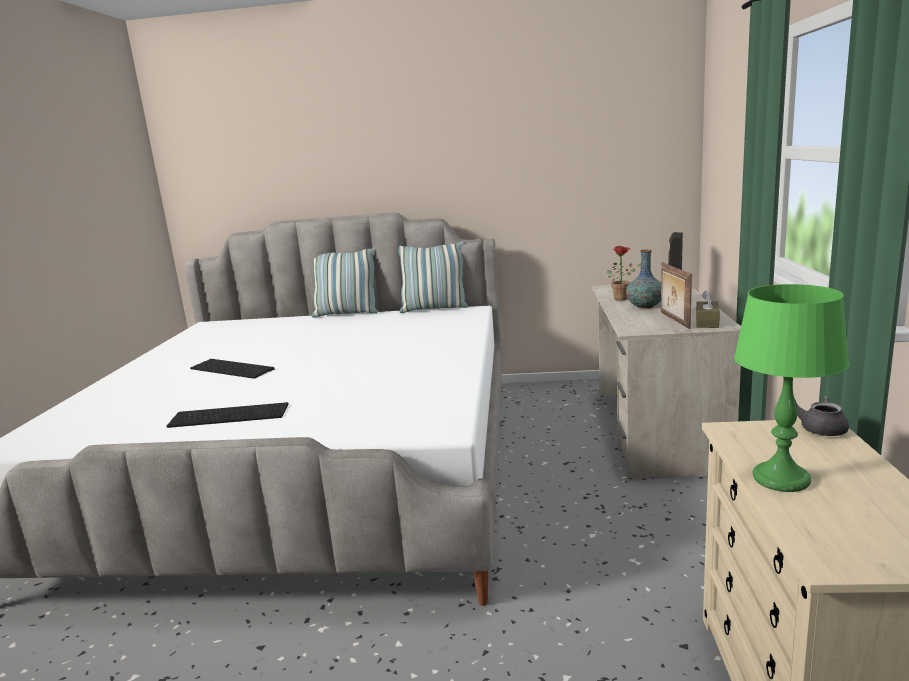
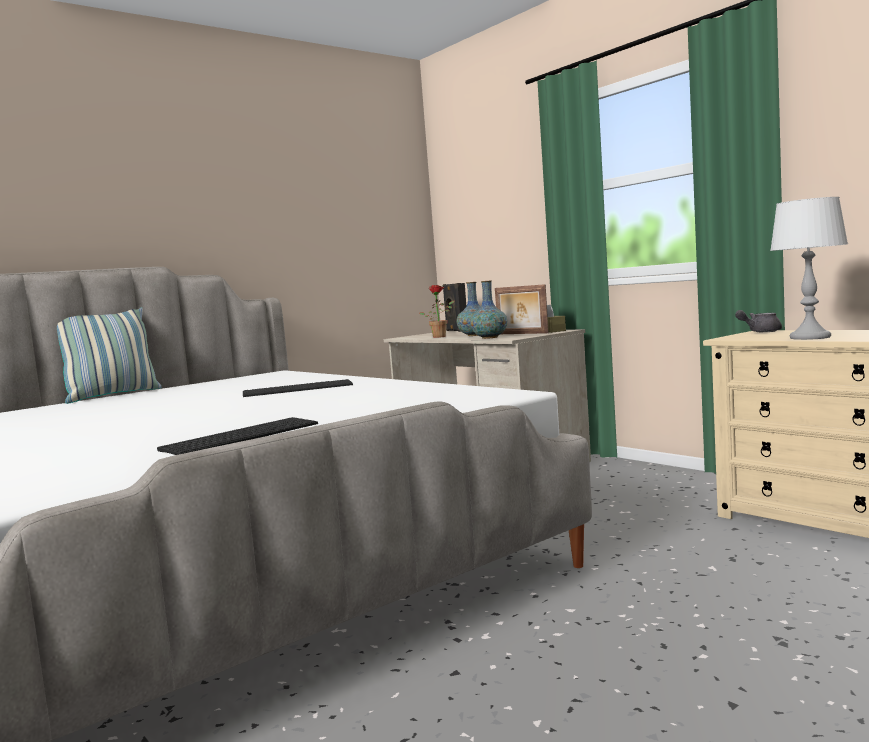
camera: 45 degrees left, 10 degrees down
(233, 368) = (98, 430): keyboard -> keyboard (298, 388)
(434, 308) = (225, 378): pillow -> none
(630, 320) = (489, 337): none -> vase
(781, 479) = (810, 337): green table lamp -> grey table lamp

